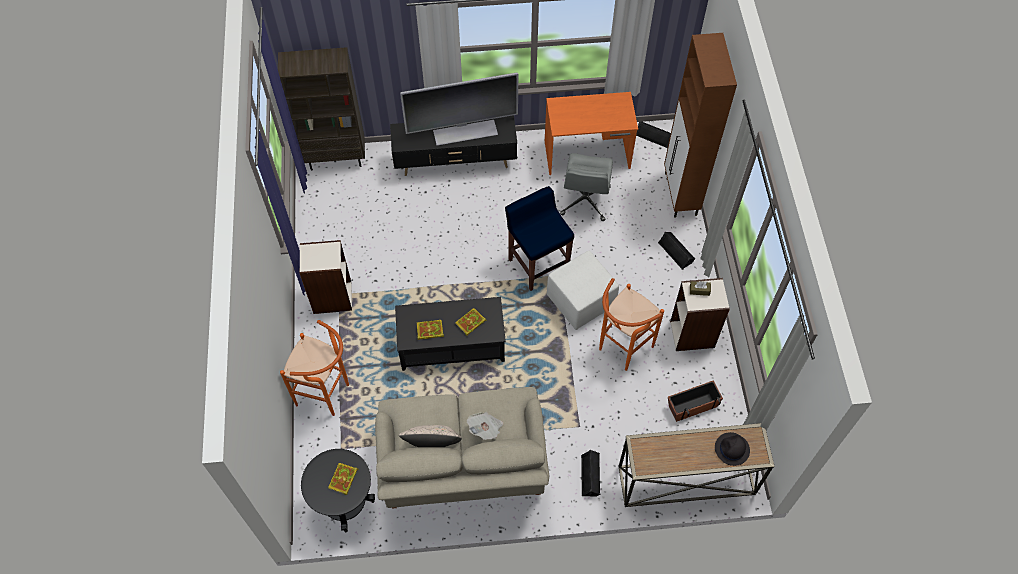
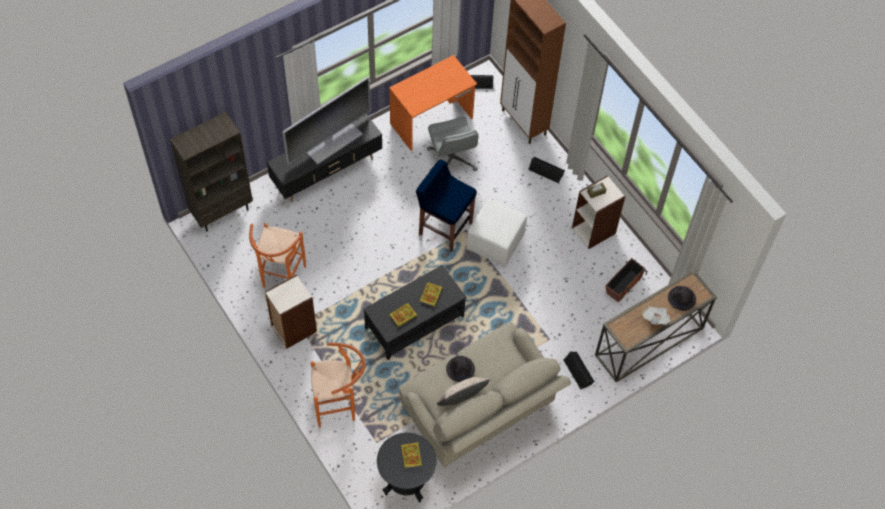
camera: 30 degrees left, 0 degrees up
(451, 413) = (460, 369): none -> black hat
(485, 429) = (494, 368): newspaper -> newspaper (656, 319)
(621, 350) = (548, 267): orange stool -> orange stool (281, 280)

